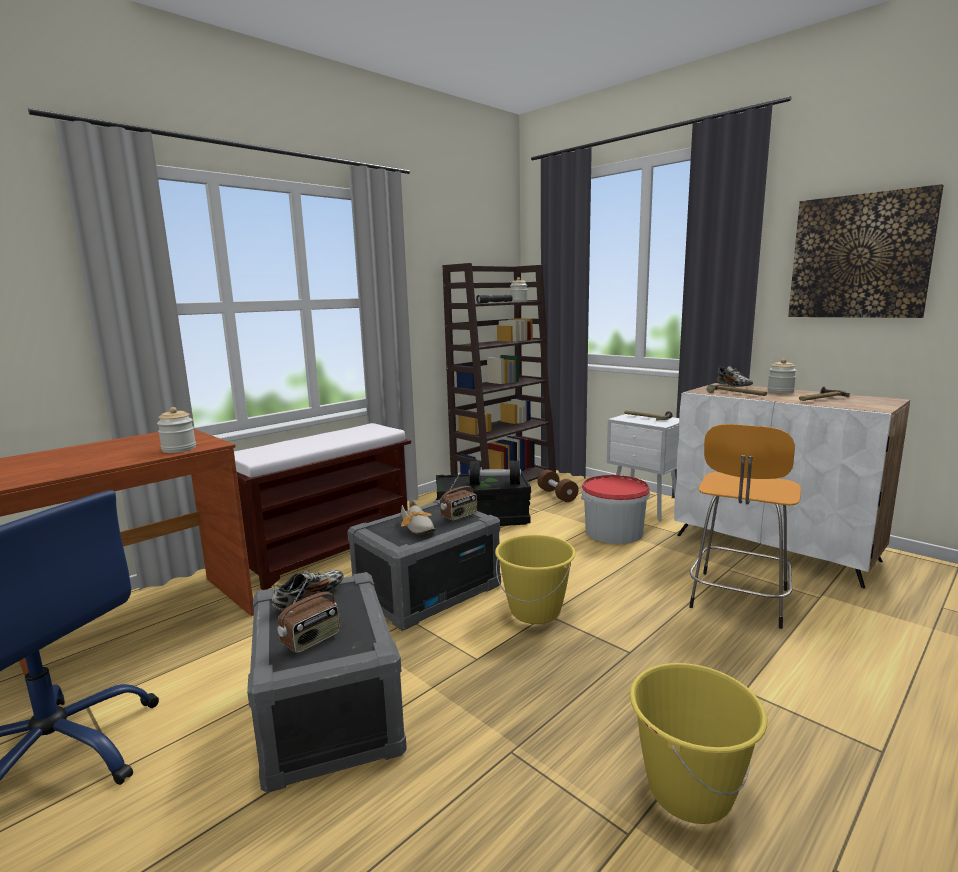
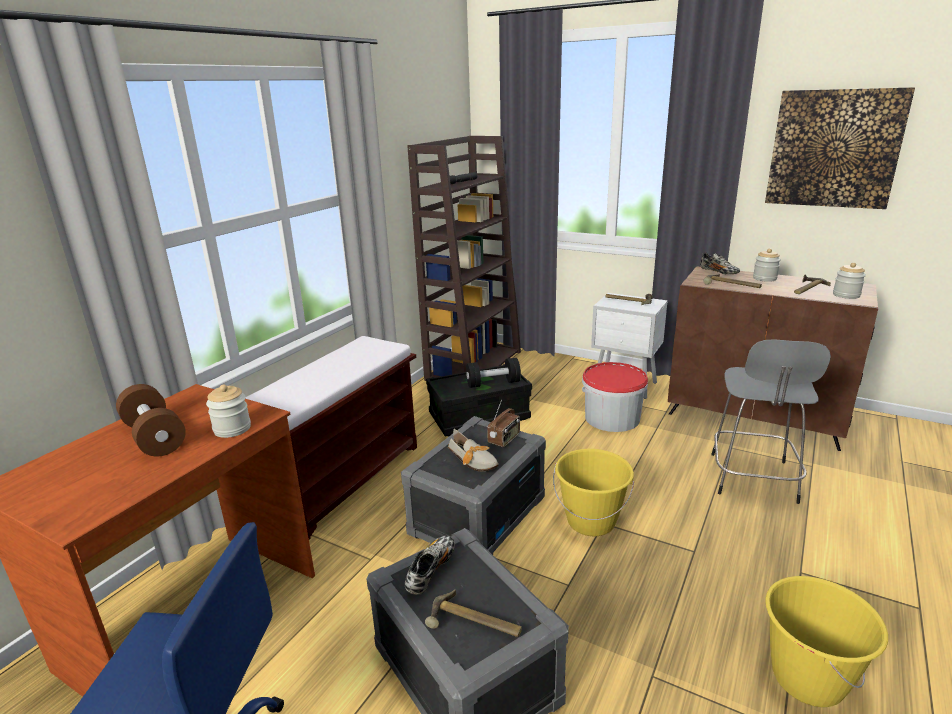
camera: 15 degrees left, 10 degrees up
(311, 640) = (474, 624): radio -> hammer
(518, 301) = (480, 178): jar -> jar (846, 295)
(557, 495) = (536, 379): brown dumbbell -> brown dumbbell (154, 437)
(738, 600) = (753, 479): orange stool -> grey stool
(775, 547) = (754, 417): white cabinet -> brown cabinet

